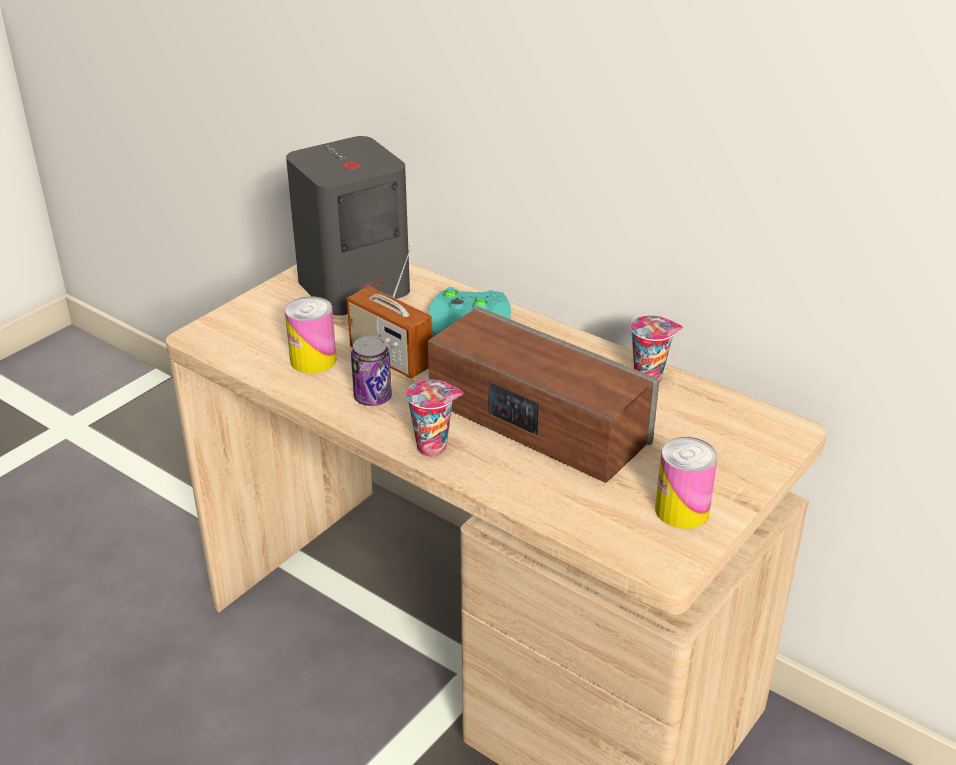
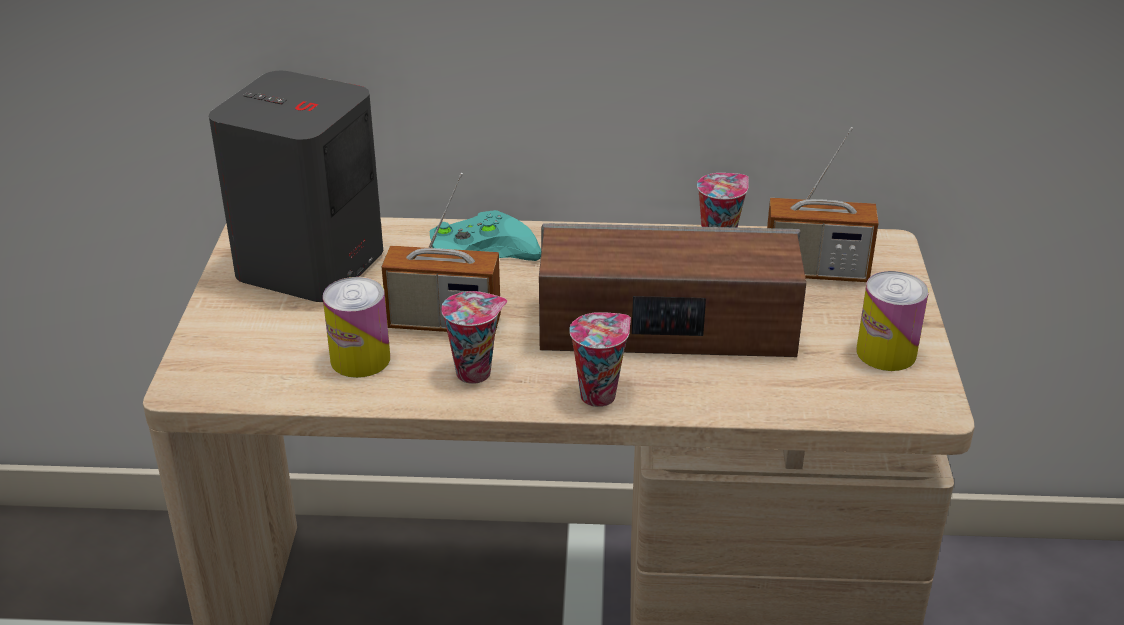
camera: 35 degrees left, 0 degrees up
(373, 398) = (475, 371): can -> cup
(702, 428) = (815, 272): none -> radio

